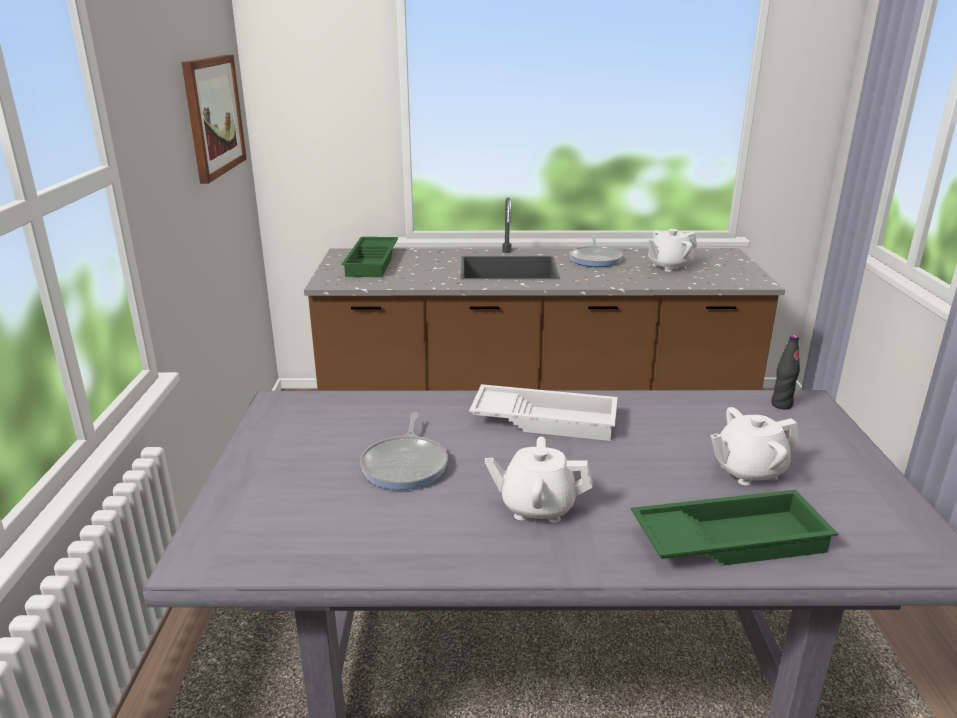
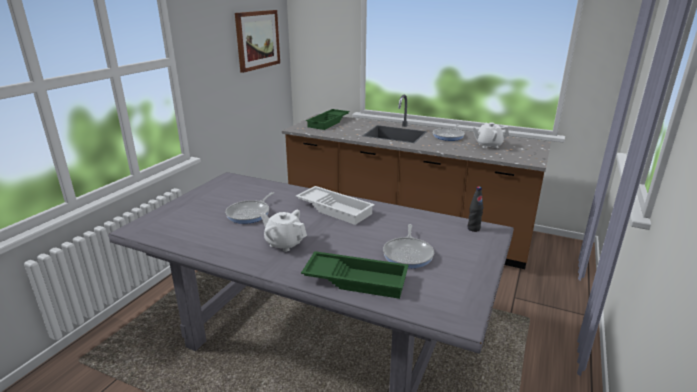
camera: 25 degrees right, 0 degrees up
(747, 471) = (408, 254): white teapot -> frying pan

